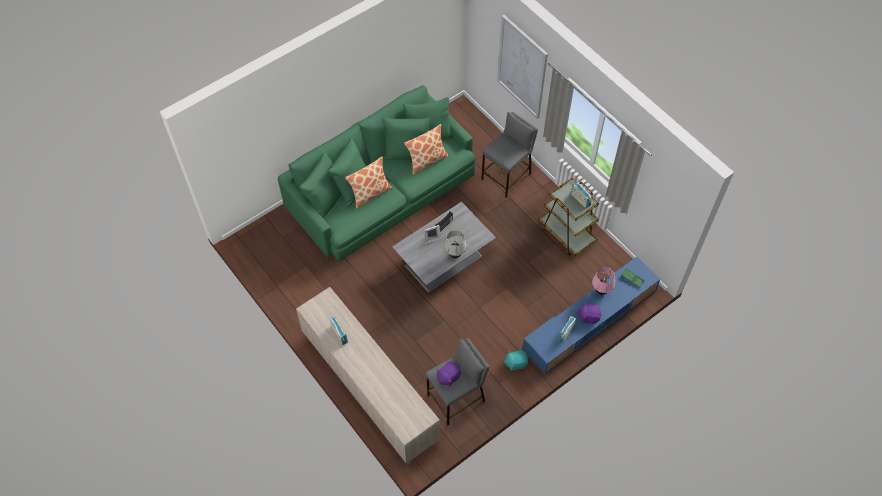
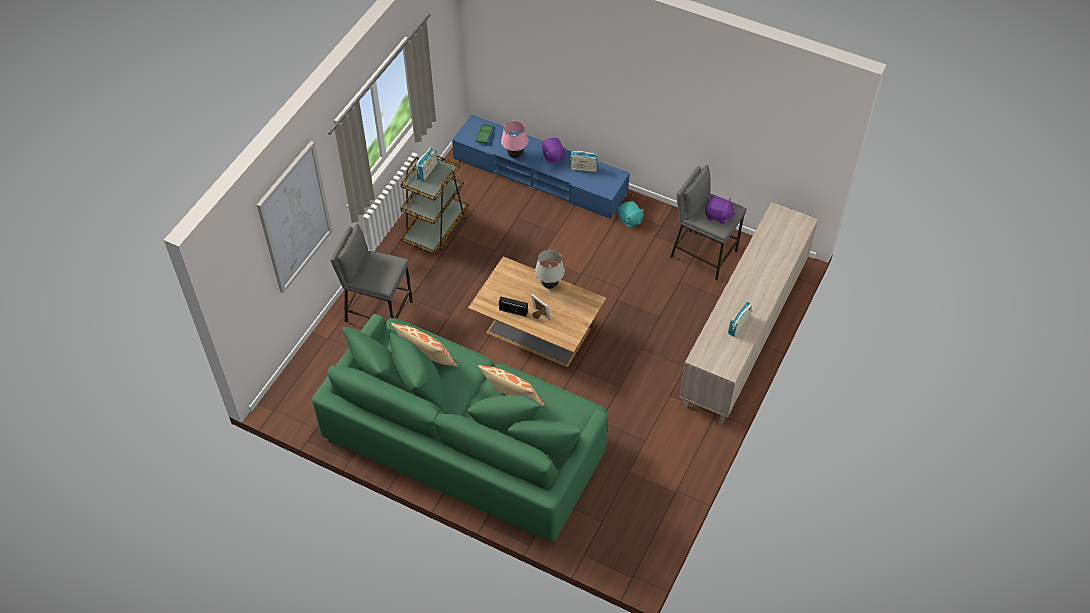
camera: 115 degrees left, 5 degrees down
(444, 259) = (536, 330): grey coffee table -> brown coffee table

